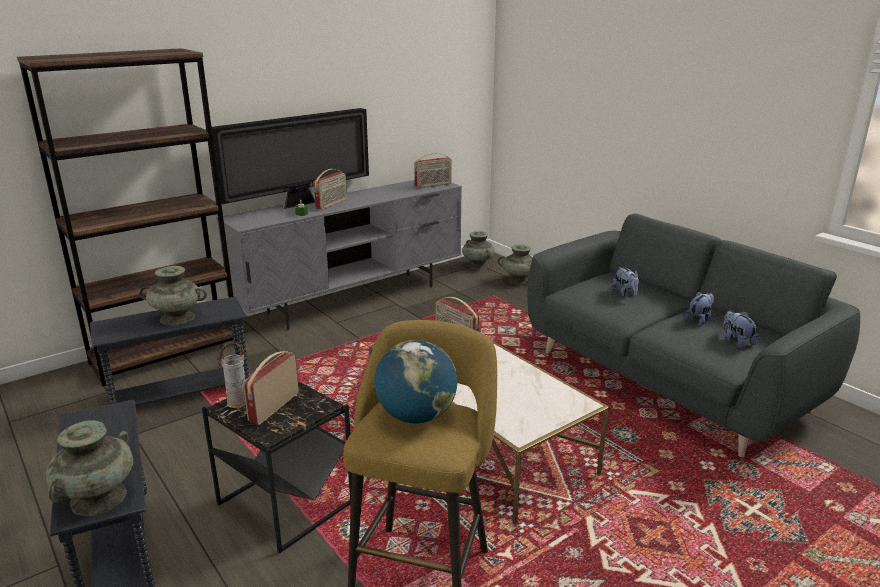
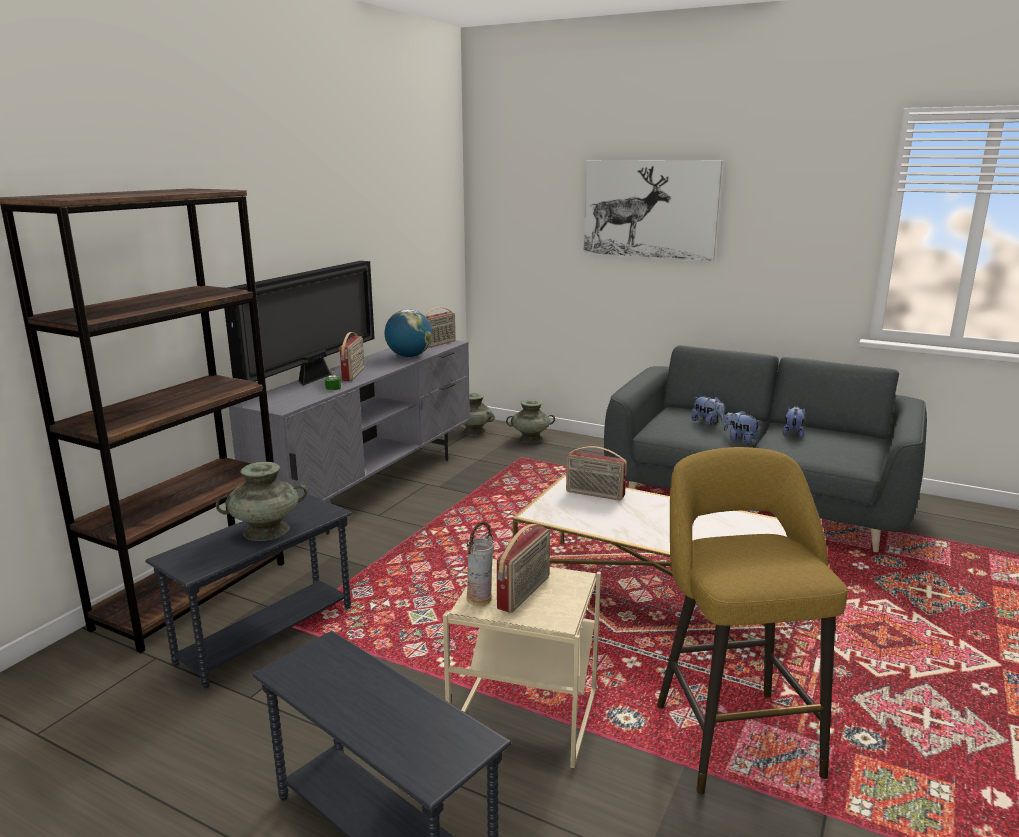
camera: 25 degrees left, 5 degrees down
(99, 498) = (440, 747): turquoise vase -> none
(273, 406) = (525, 593): radio -> radio turned 150 degrees counterclockwise
(286, 502) = (523, 714): black side table -> beige side table
(416, 416) = (748, 551): globe -> globe (409, 356)
(636, 74) = (649, 209): none -> picture
(736, 341) = (843, 445): plush toy -> plush toy (740, 439)

